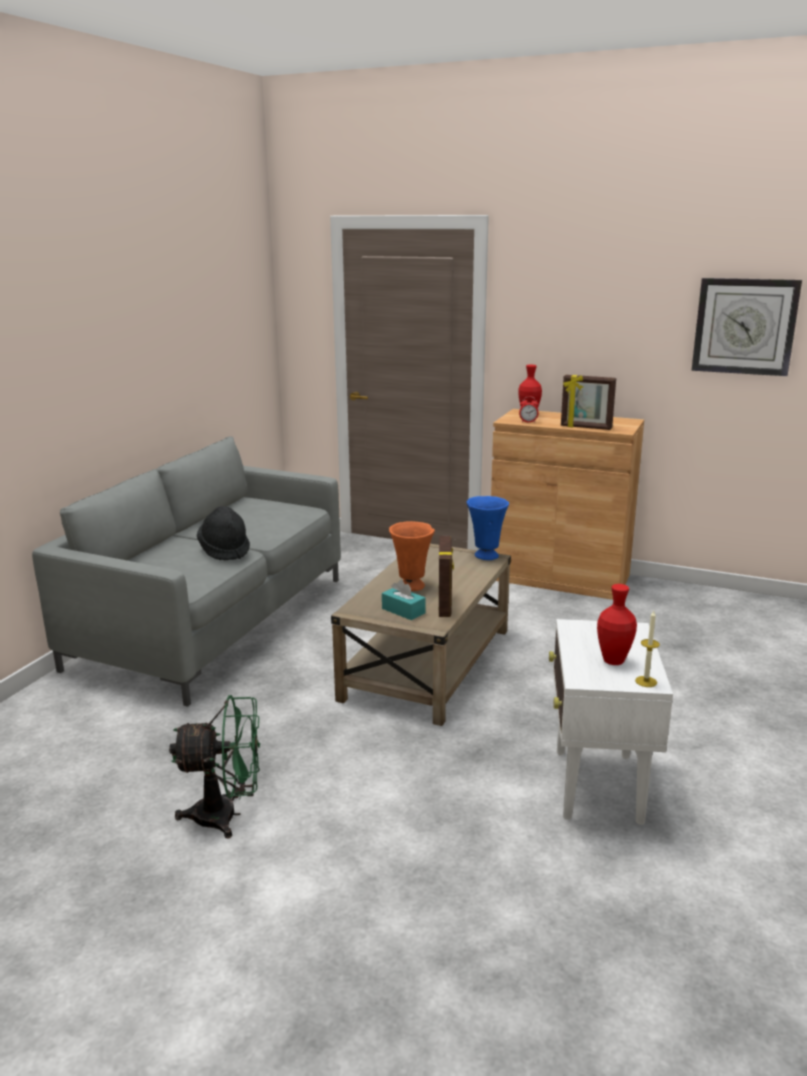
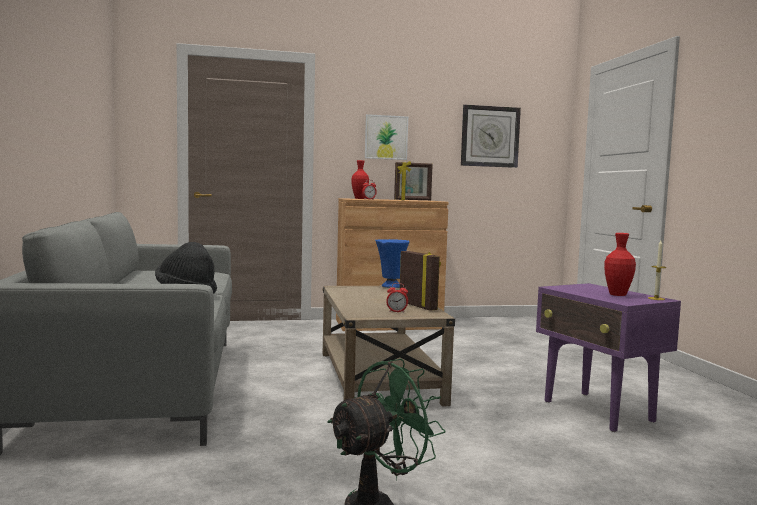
camera: 35 degrees left, 15 degrees down
(403, 611) = (397, 311): turquoise tissue box -> alarm clock
(412, 586) = (374, 302): orange vase -> none
(580, 328) = (386, 137): none -> picture
(597, 787) = (598, 412): white side table -> purple side table

